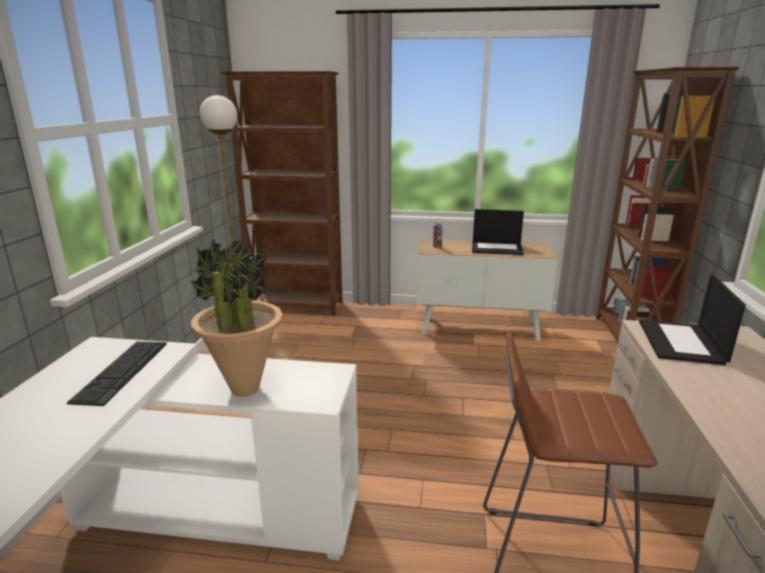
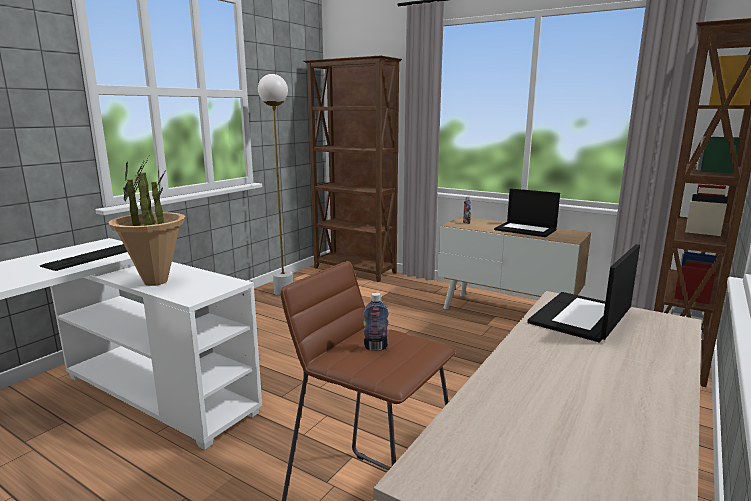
camera: 25 degrees right, 5 degrees down
(574, 414) = (376, 347): none -> bottle

